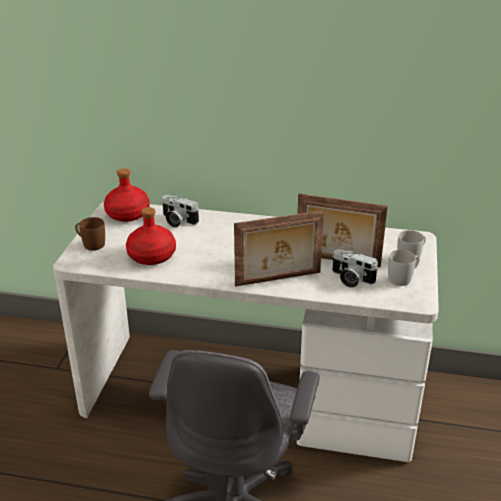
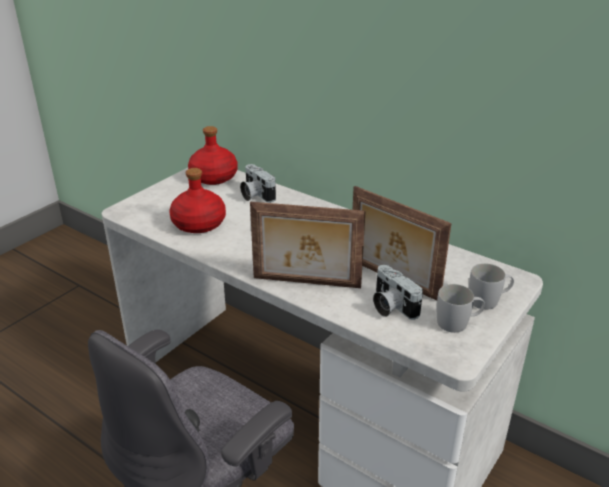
camera: 25 degrees right, 0 degrees up
(90, 244) = (153, 198): brown mug -> none

